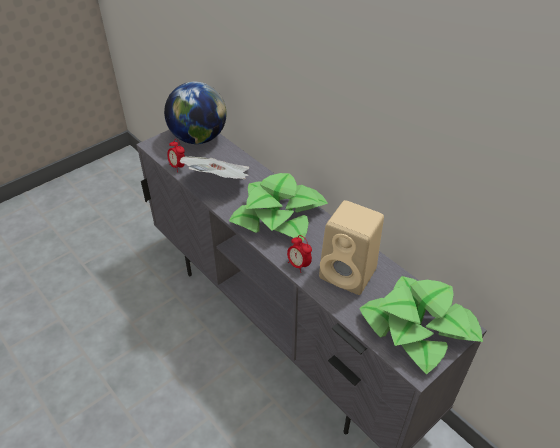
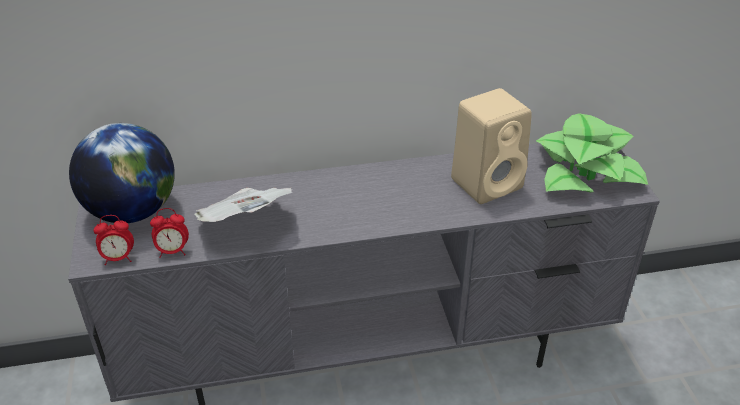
camera: 60 degrees left, 5 degrees down
(279, 216) = (358, 198): potted plant -> none
(298, 265) = (448, 212): alarm clock -> alarm clock (118, 258)

